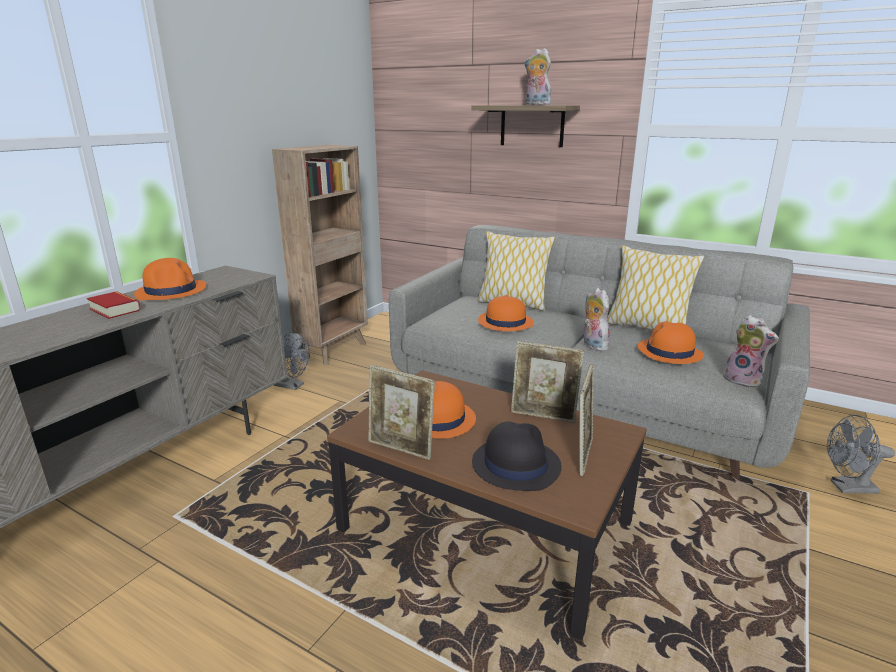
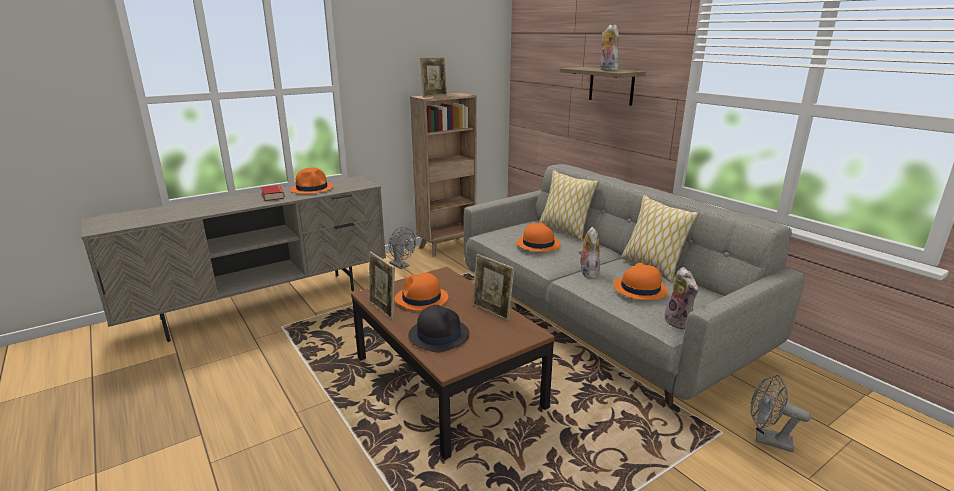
camera: 25 degrees right, 0 degrees up
(582, 455) = (487, 340): picture frame -> picture frame (434, 96)

